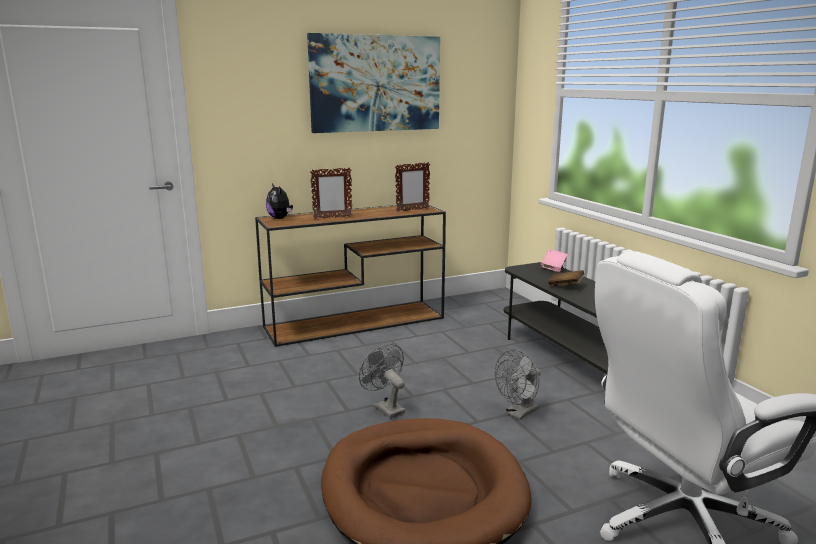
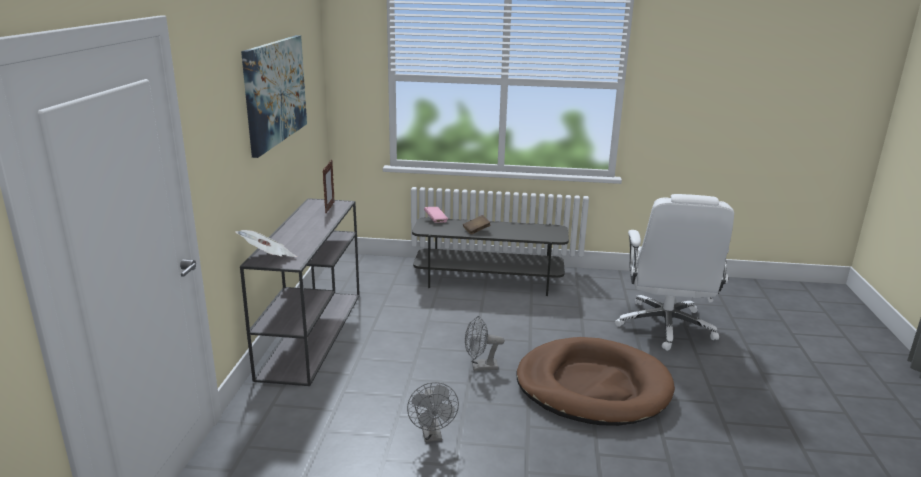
camera: 60 degrees left, 5 degrees up
(280, 218) = (268, 257): plush toy -> newspaper
(332, 217) = (305, 238): picture frame -> none
(356, 322) = (312, 332): brown console table -> grey console table
(518, 413) = (533, 325): grey fan -> grey fan (432, 436)

